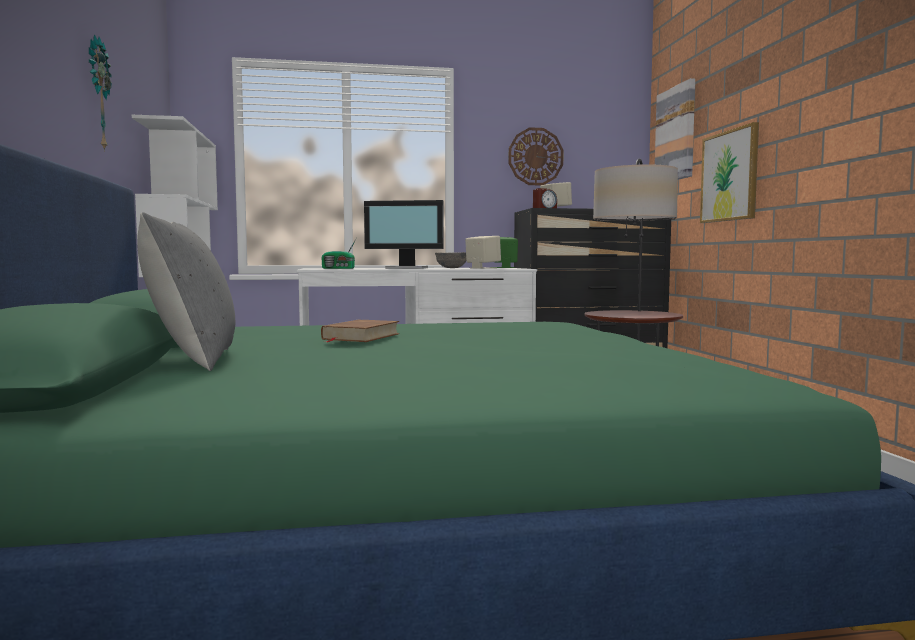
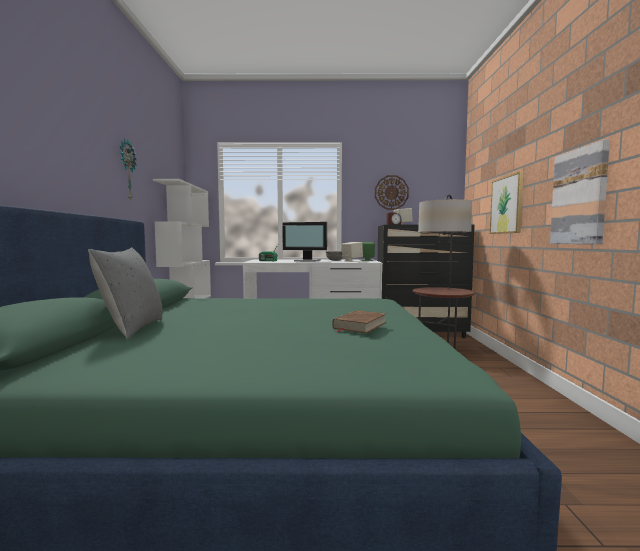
camera: 10 degrees right, 0 degrees up
(360, 337) = (244, 311): brown book -> brown book (360, 325)
(676, 134) = (478, 177): picture -> picture (579, 197)

